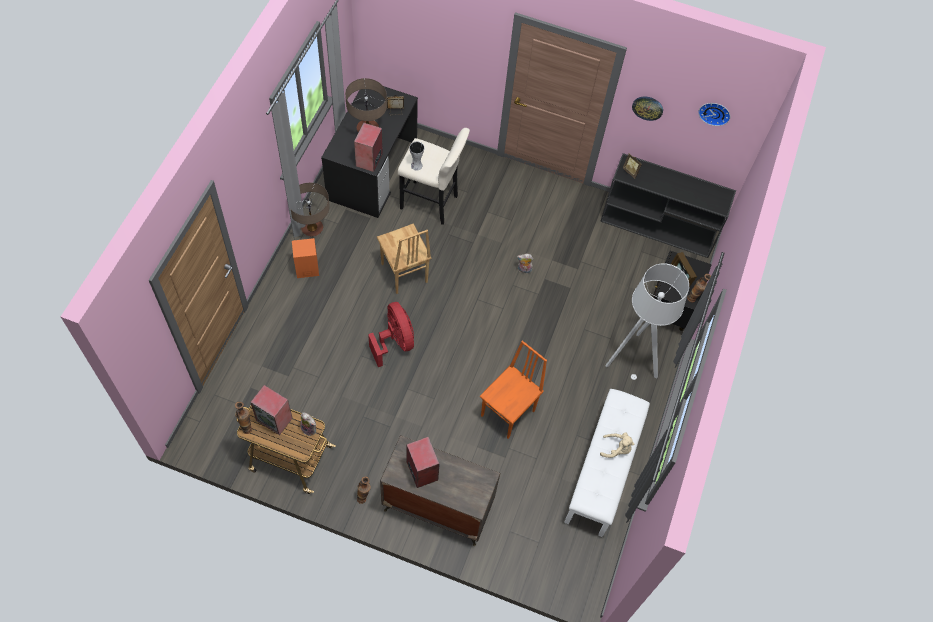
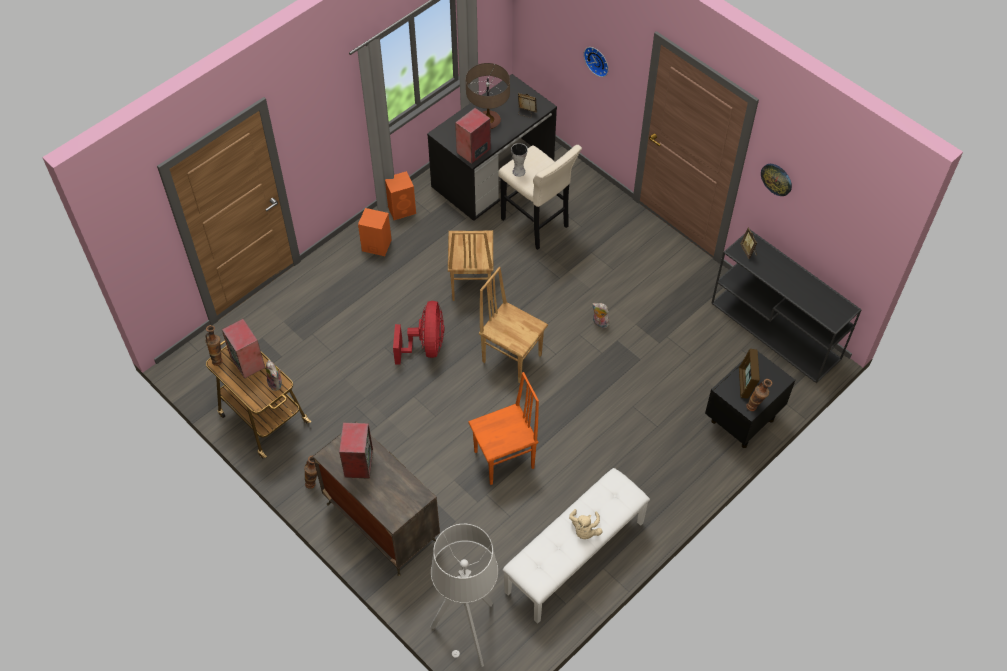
camera: 30 degrees right, 5 degrees down
(312, 228) = (402, 209): table lamp -> orange speaker
(470, 325) = (512, 357): none -> brown chair
(616, 449) = (584, 530): beige plush toy -> beige plush toy turned 60 degrees clockwise
(633, 359) = (671, 457): grey floor lamp -> grey floor lamp (468, 632)
(715, 112) = (842, 202): wall clock -> wall clock (598, 60)

